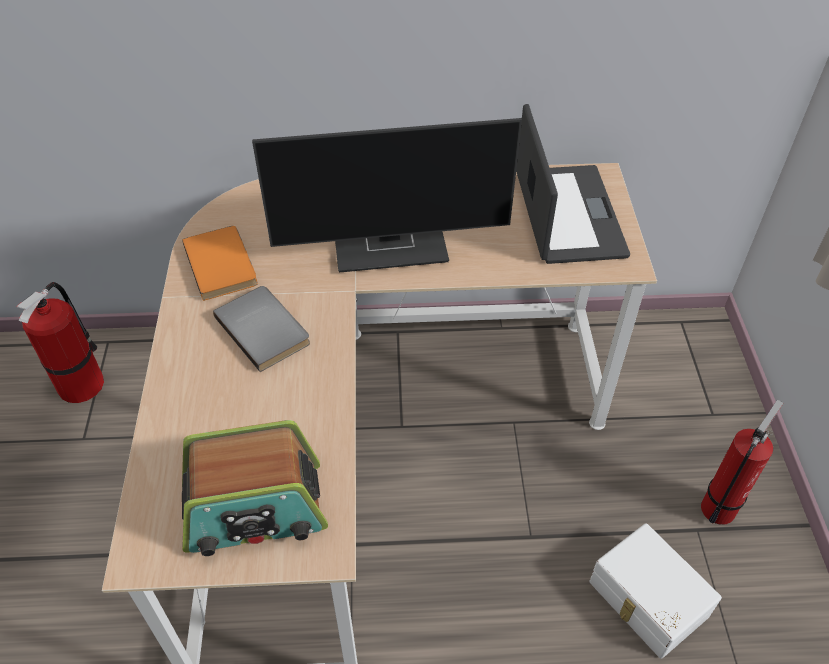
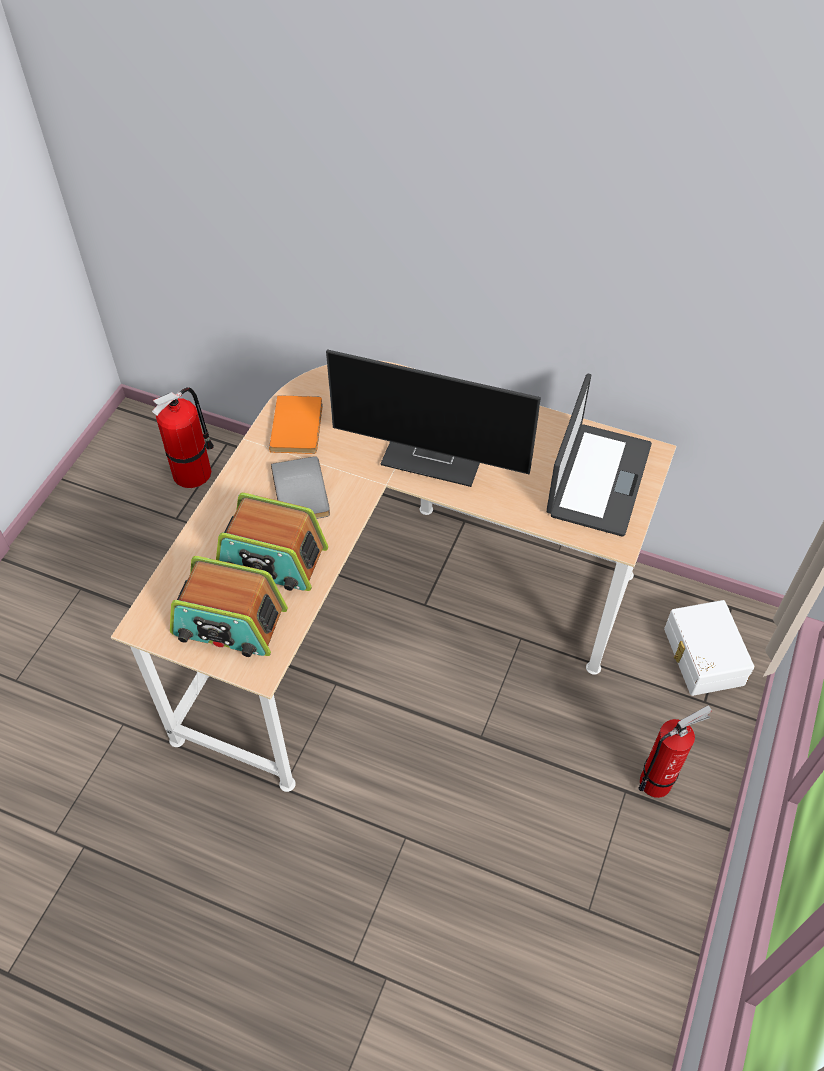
camera: 25 degrees right, 5 degrees up
(269, 415) = (272, 559): none -> radio
(646, 600) = (546, 826): white storage box -> white storage box (701, 657)

